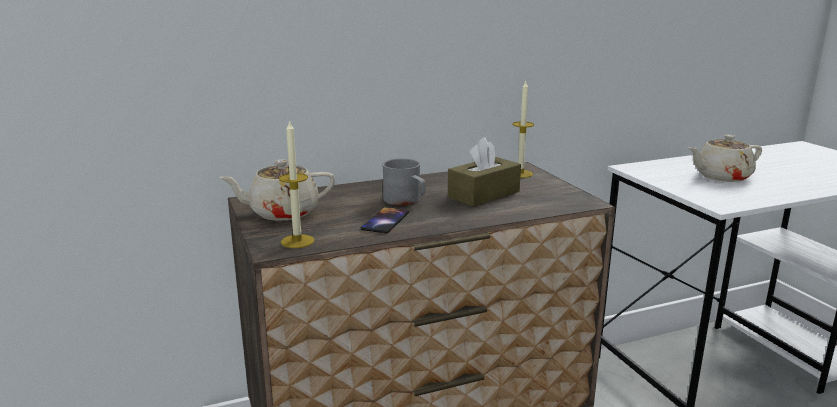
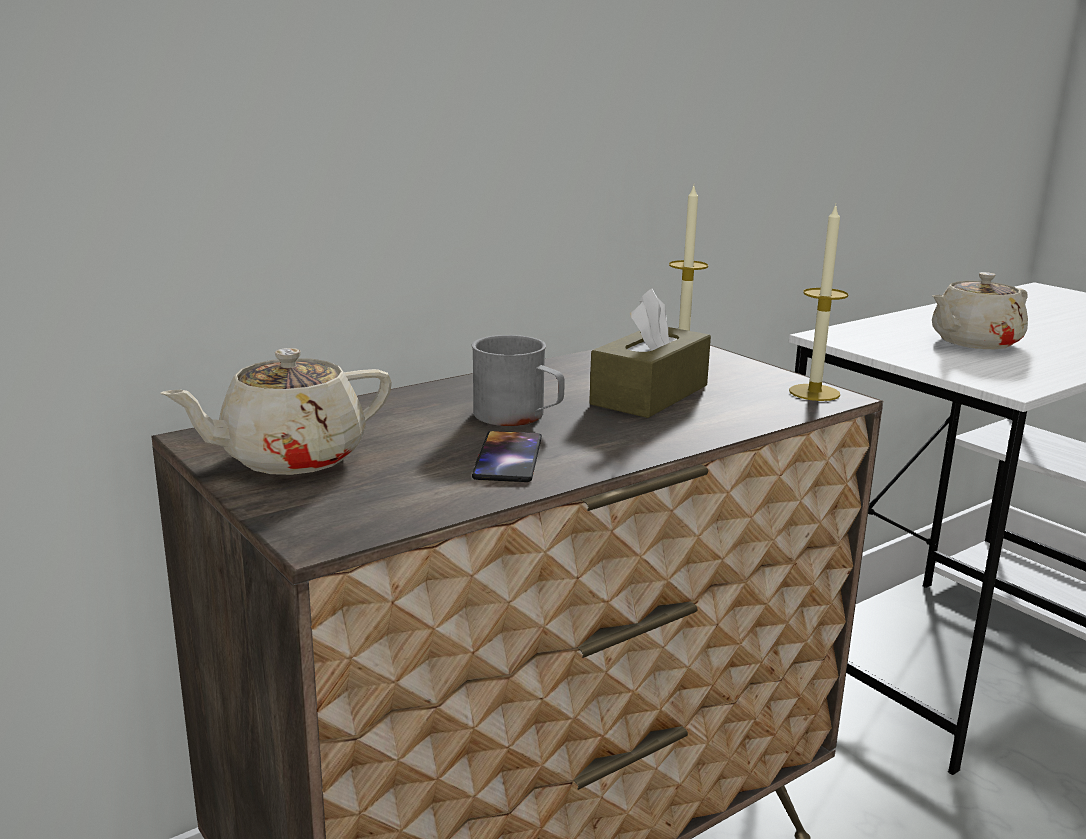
camera: 15 degrees left, 0 degrees up
(297, 241) = (360, 515): candle -> candle (814, 392)

